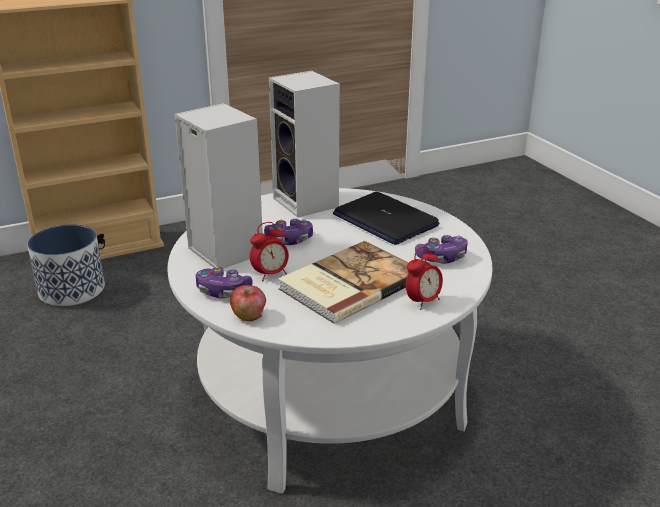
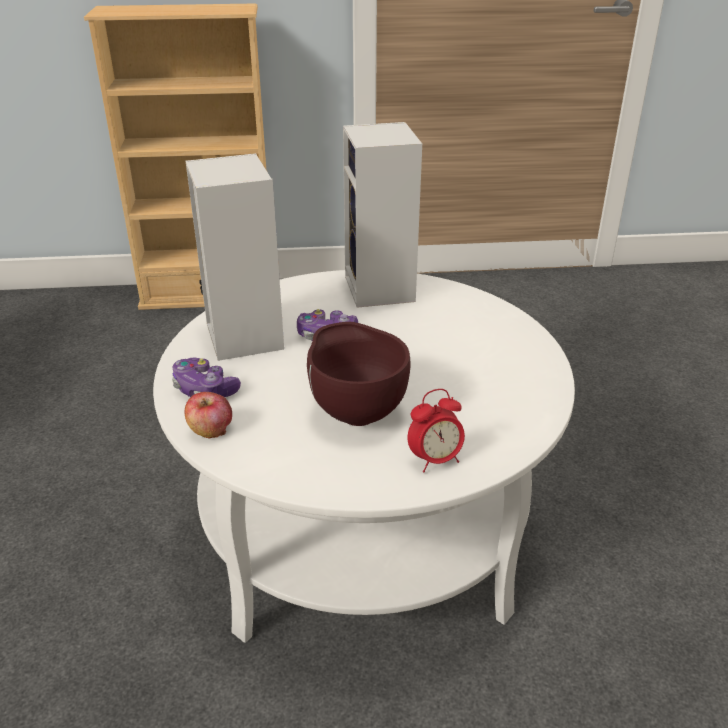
camera: 20 degrees right, 5 degrees up
(72, 290) = (160, 336): planter -> none
(270, 274) = (273, 379): alarm clock -> none
(348, 284) = (356, 412): book -> brown bowl
(384, 220) = (461, 330): laptop -> none
(442, 258) = (502, 400): game controller -> none

